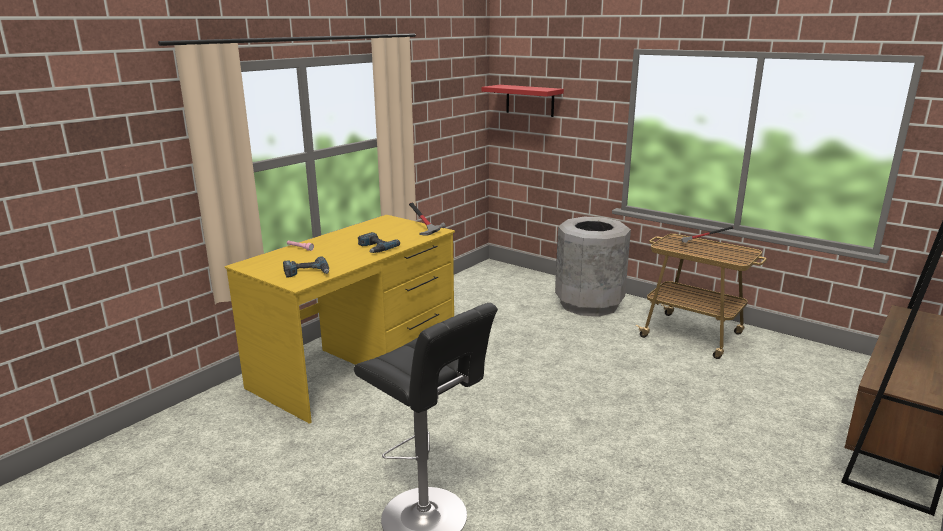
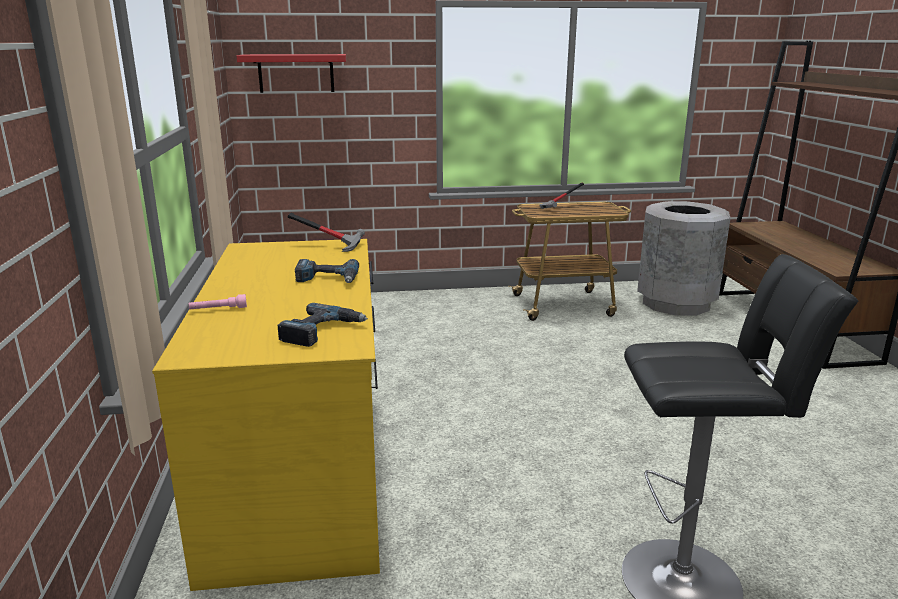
camera: 45 degrees left, 0 degrees up
(588, 304) = (437, 309): grey trash can -> grey trash can (675, 303)

